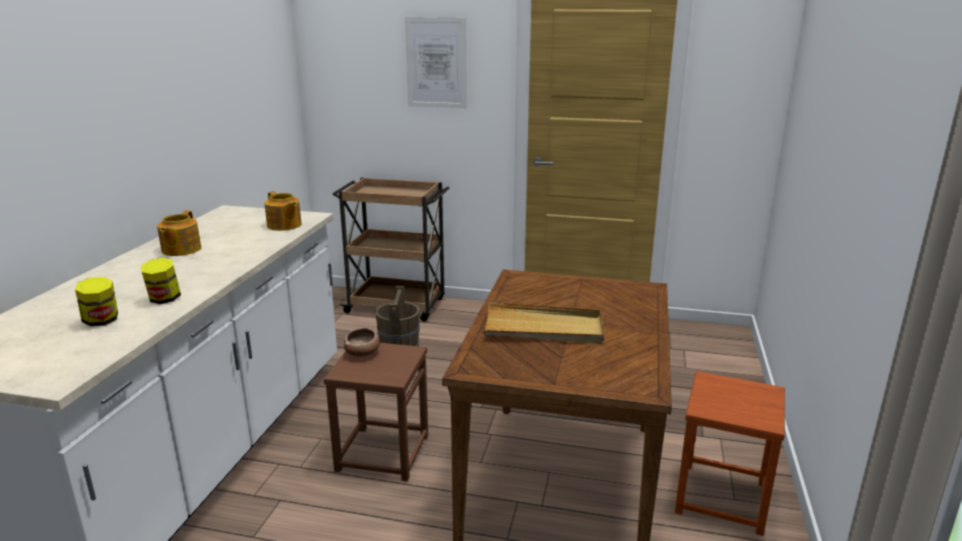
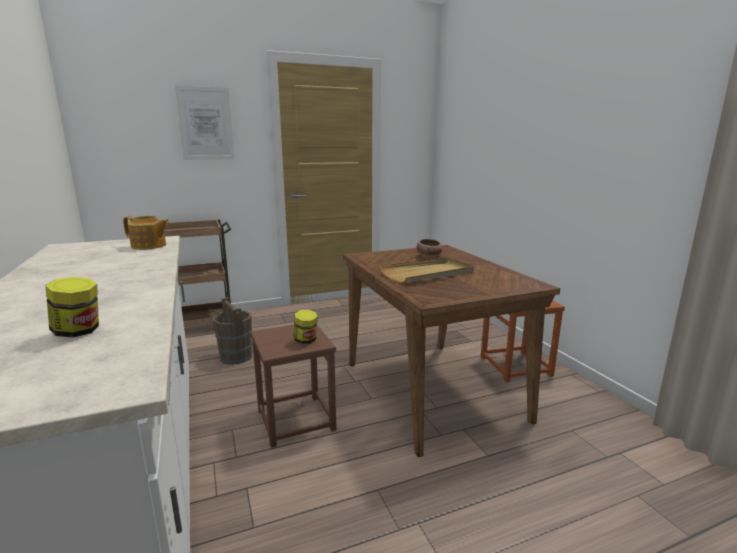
camera: 35 degrees left, 5 degrees down
(164, 299) = (126, 303): jar -> jar (306, 340)
(180, 250) = (65, 273): teapot -> none
(363, 353) = (271, 336): bowl -> bowl (429, 256)

